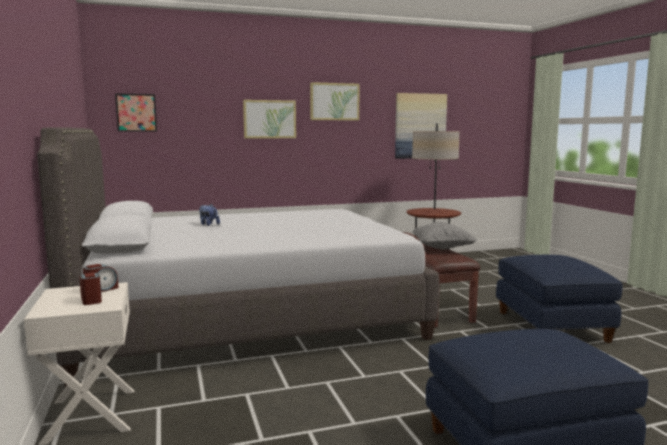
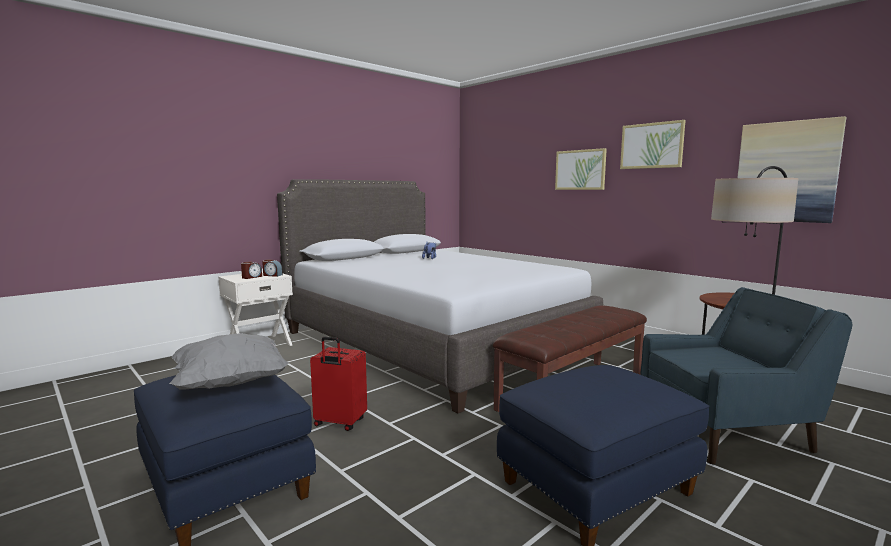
camera: 65 degrees right, 0 degrees up
(136, 112) = (484, 168): picture -> none
(421, 386) = (339, 423): none -> red suitcase
(442, 249) = (571, 331): grey pillow -> grey pillow (231, 384)
(495, 285) = (726, 430): none -> blue armchair

